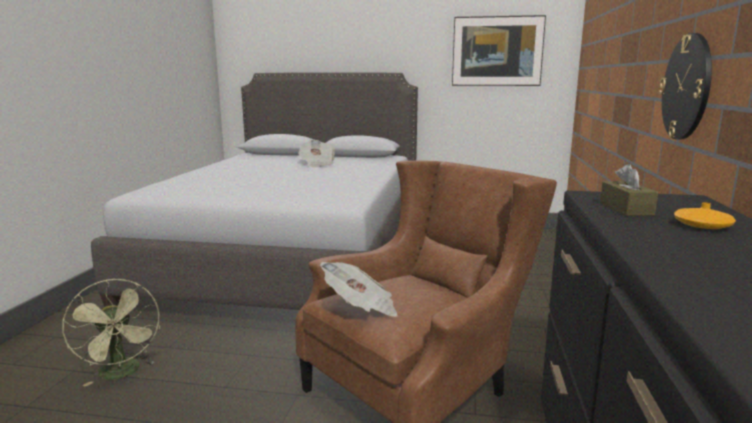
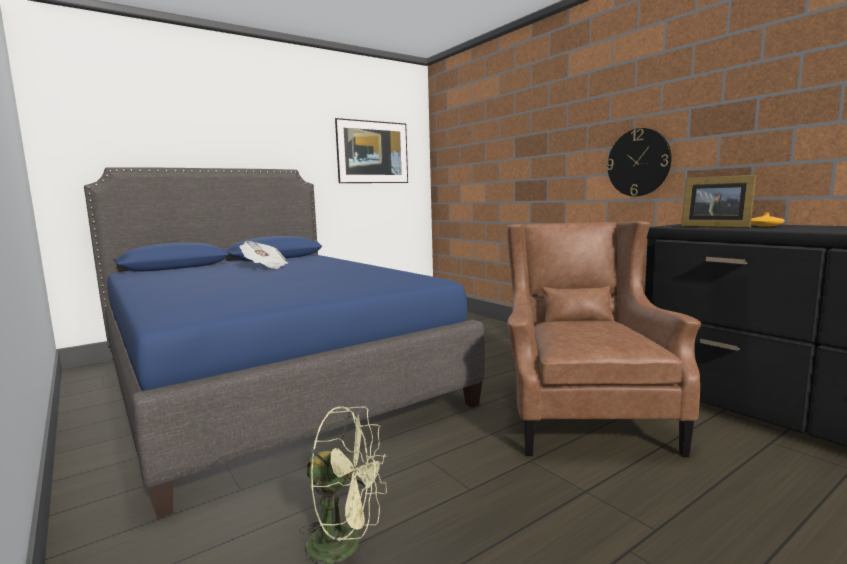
camera: 45 degrees left, 5 degrees down
(294, 258) = (269, 380): grey bed -> blue bed
(361, 308) = (598, 342): newspaper -> none
(626, 209) = (713, 227): brown tissue box -> picture frame

